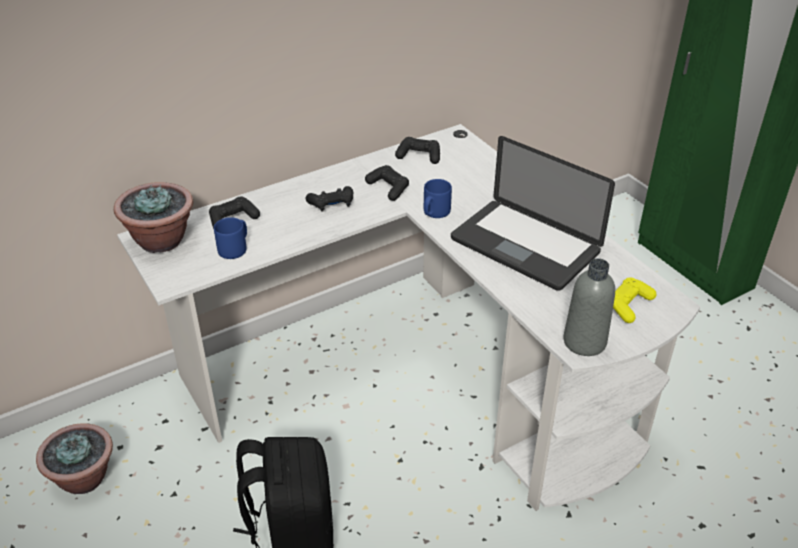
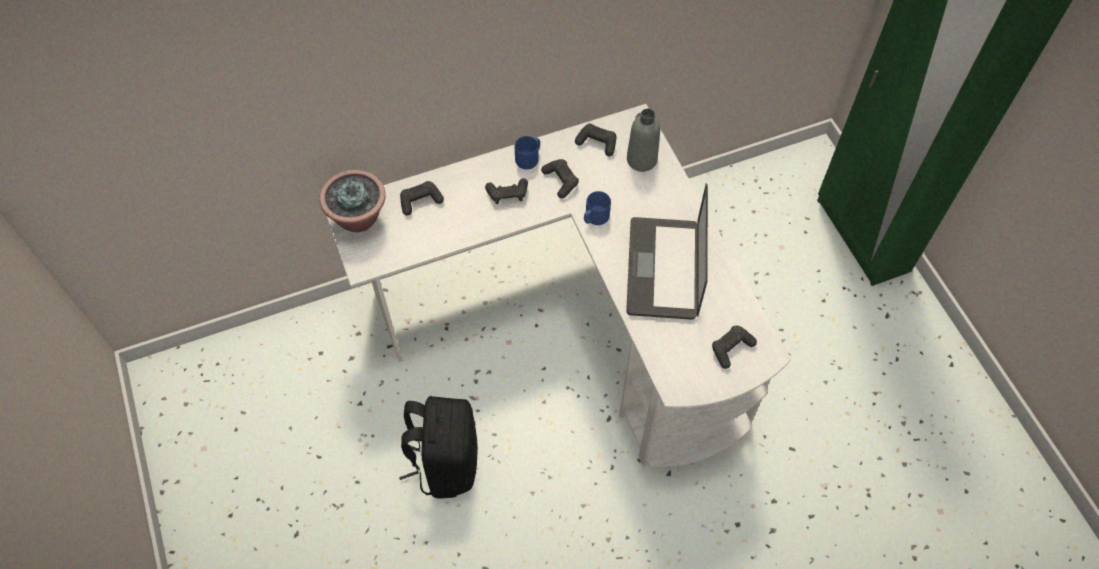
camera: 10 degrees right, 20 degrees up
(84, 478) = (291, 377): potted plant -> none
(235, 248) = (418, 235): blue mug -> blue mug (529, 158)
(525, 246) = (663, 269): laptop -> laptop turned 45 degrees clockwise
(584, 342) = (682, 381): grey bottle -> grey bottle (641, 160)
(628, 305) = (731, 348): yellow game controller -> black game controller

